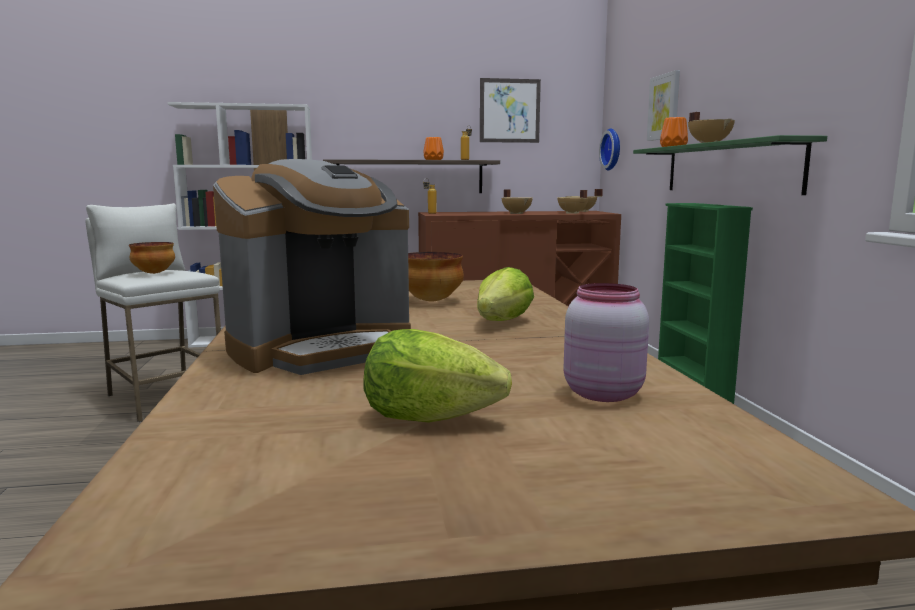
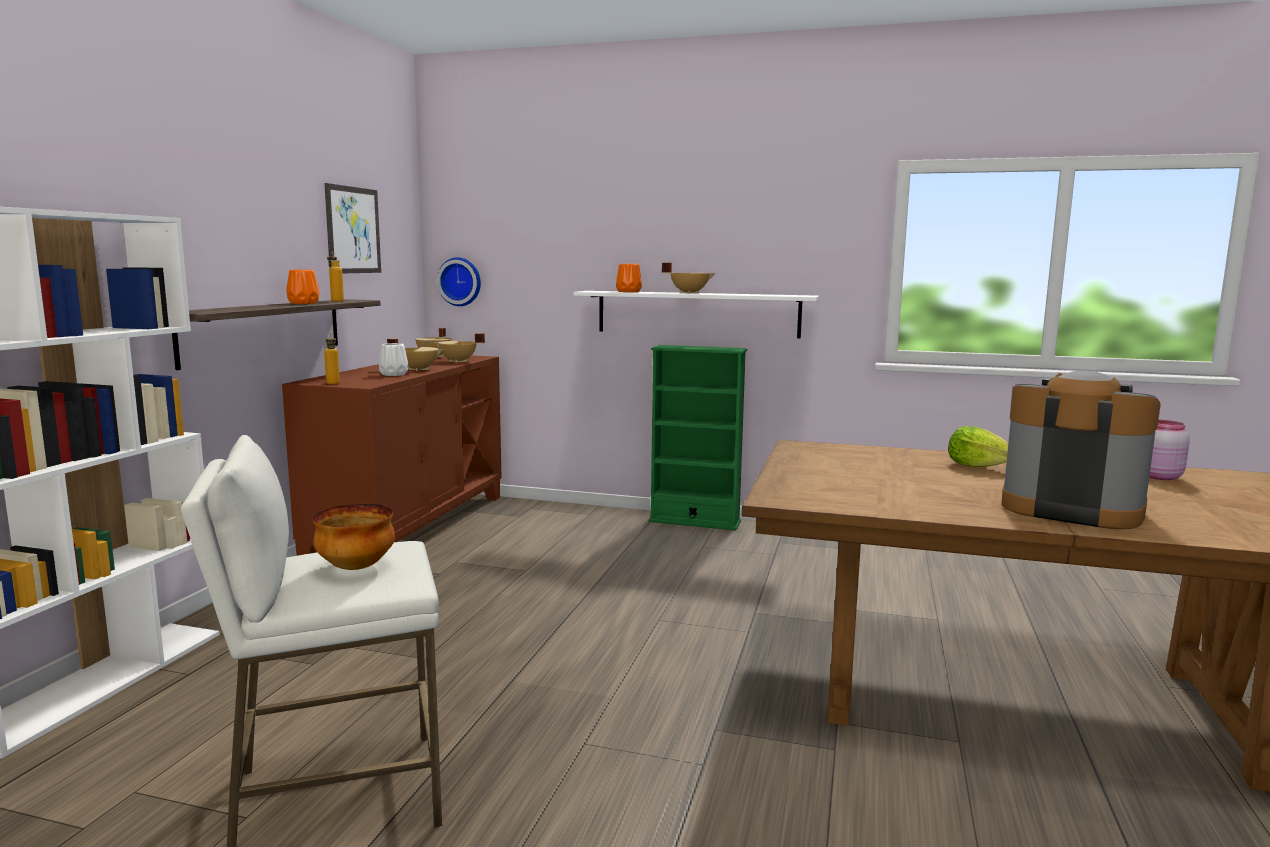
camera: 65 degrees left, 0 degrees up
(321, 350) = (1070, 508): coffee machine -> coffee machine turned 45 degrees counterclockwise
(429, 417) = (1217, 504): lettuce -> none
(431, 301) = (881, 469): bowl -> none
(486, 213) = (393, 374): none -> white vase
(664, 107) = (576, 246): picture -> none
(728, 168) = (697, 313): green shelf -> white shelf

